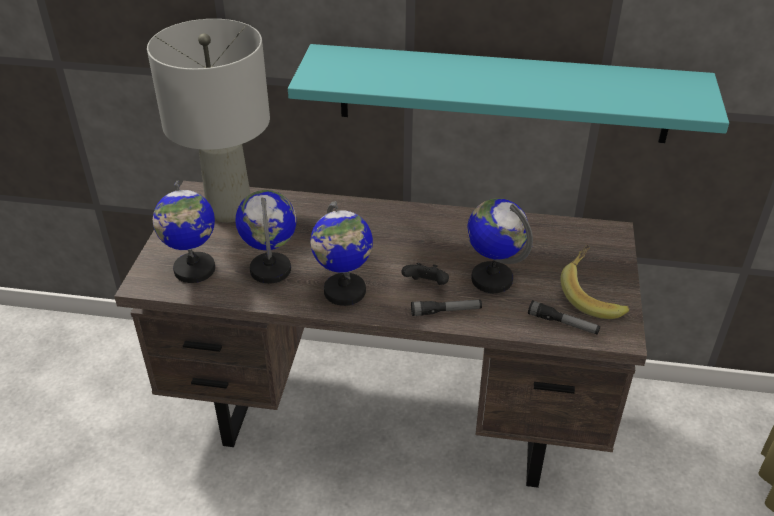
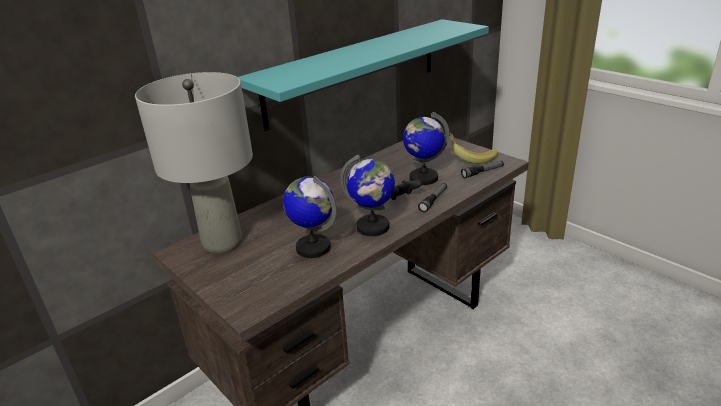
camera: 50 degrees left, 10 degrees down
(194, 270) = (266, 281): globe -> none

